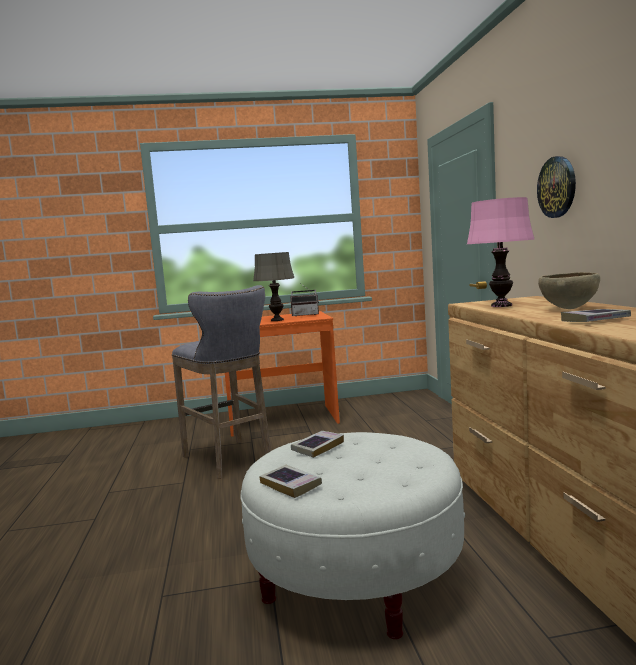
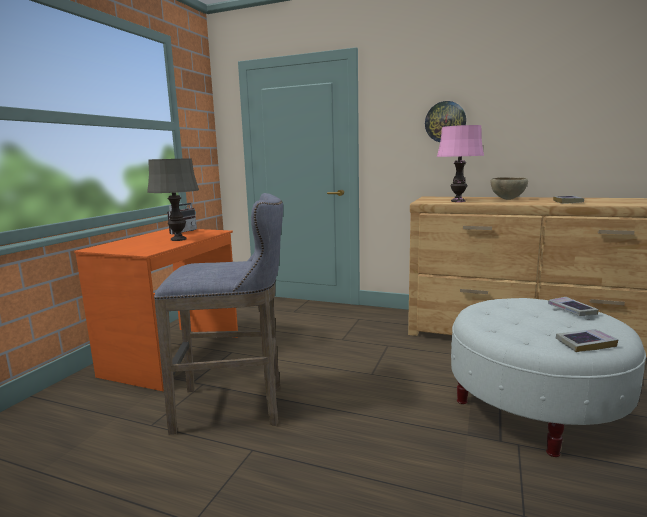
camera: 60 degrees left, 5 degrees up
(318, 447) = (499, 322): book -> book (571, 310)

